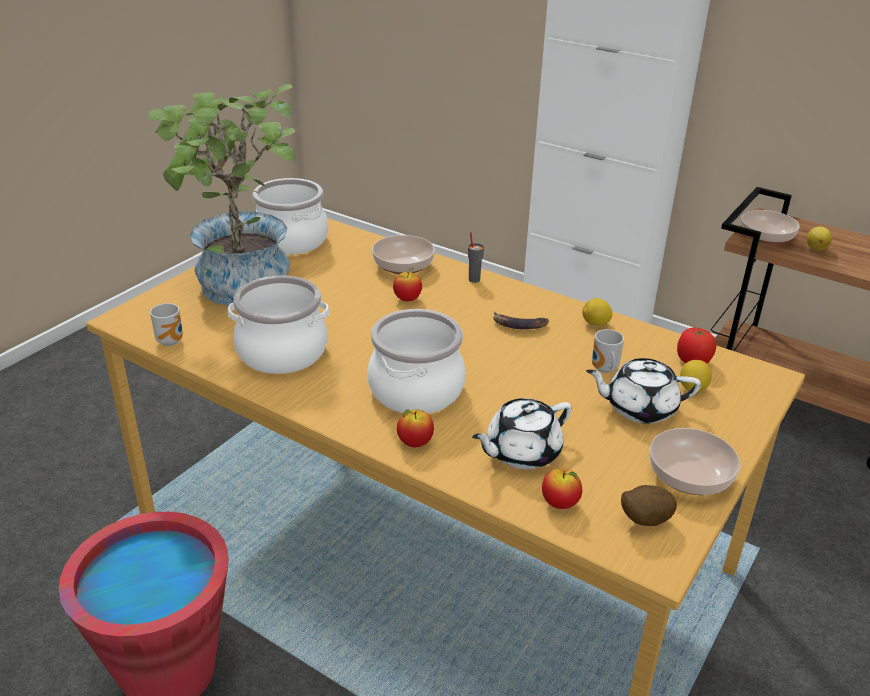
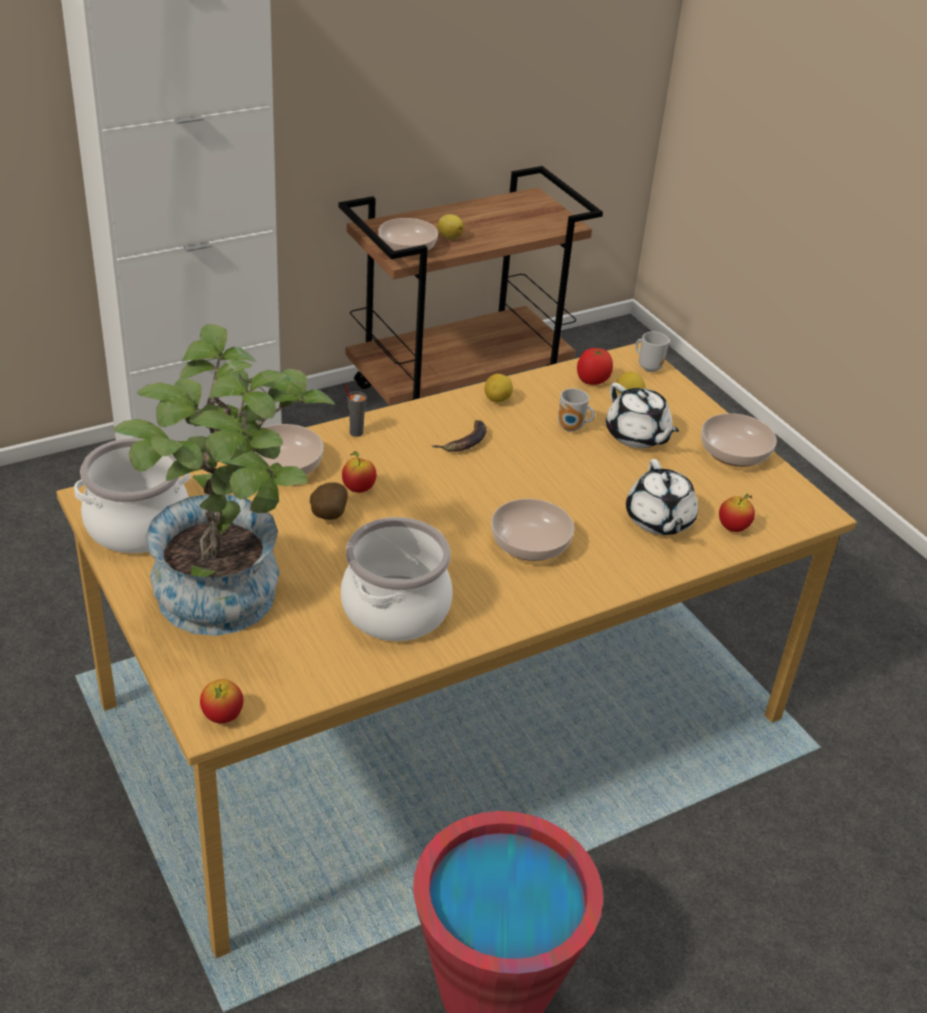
camera: 65 degrees left, 5 degrees up
(172, 341) = (303, 688): mug -> mug (649, 367)
(415, 390) = (528, 544): cooking pot -> bowl
(415, 443) = (611, 574): apple -> apple (222, 716)
(639, 408) = (637, 436): white teapot -> white teapot turned 60 degrees counterclockwise
(643, 520) = (771, 497): potato -> potato (327, 517)

